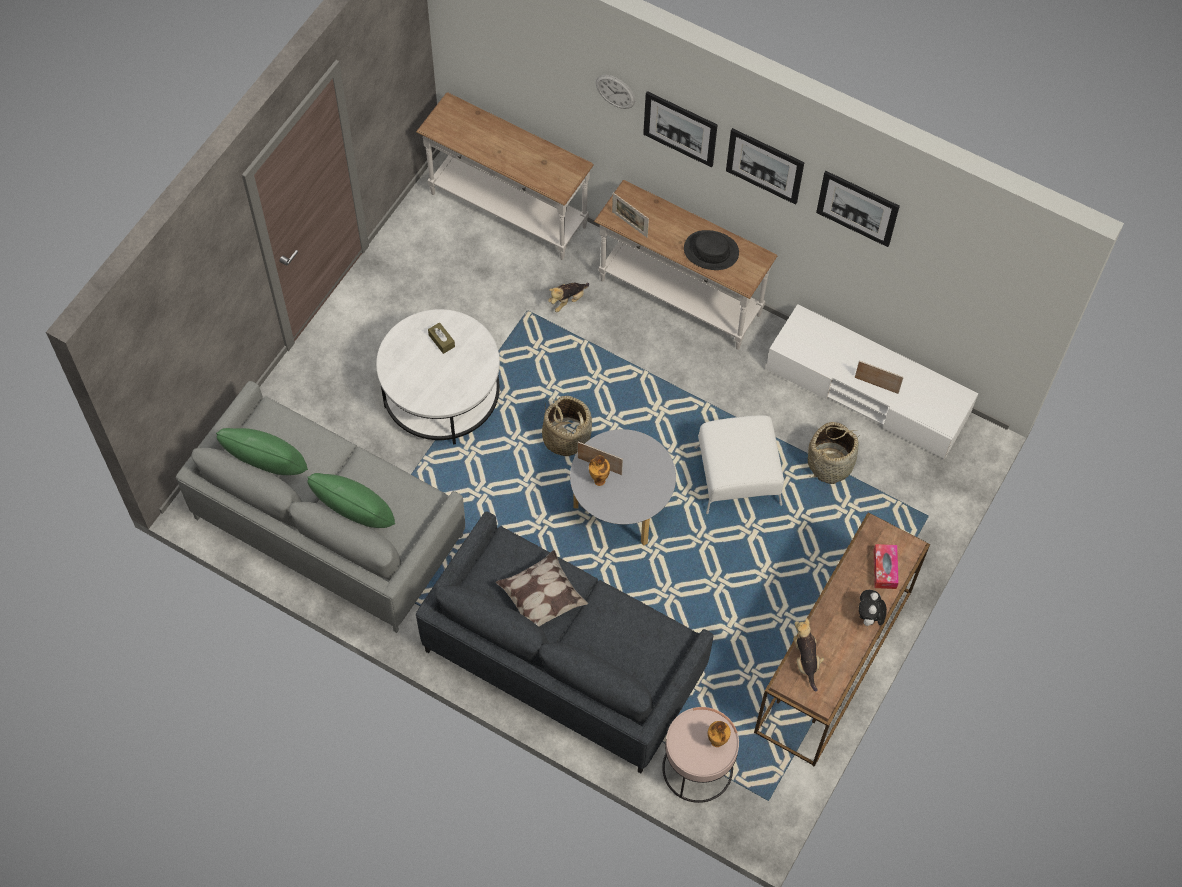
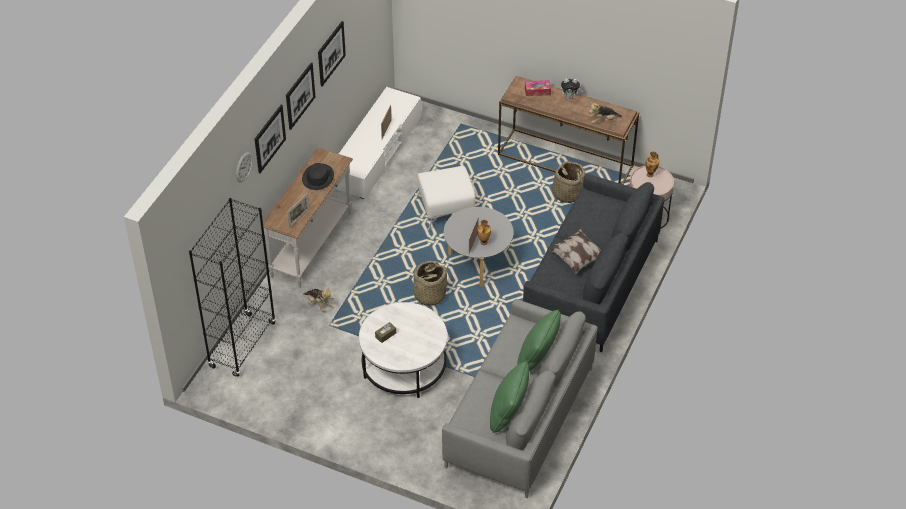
camera: 95 degrees left, 15 degrees down
(507, 211) = (242, 345): white console table -> black bookcase
(830, 463) = (430, 167): basket -> basket (567, 193)

